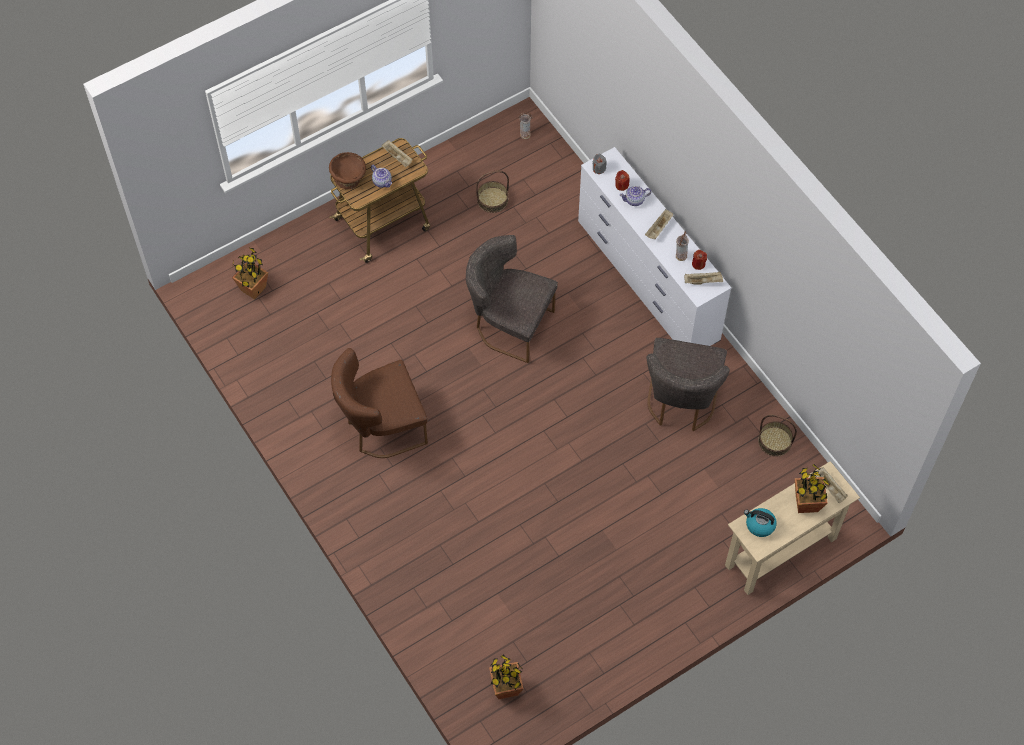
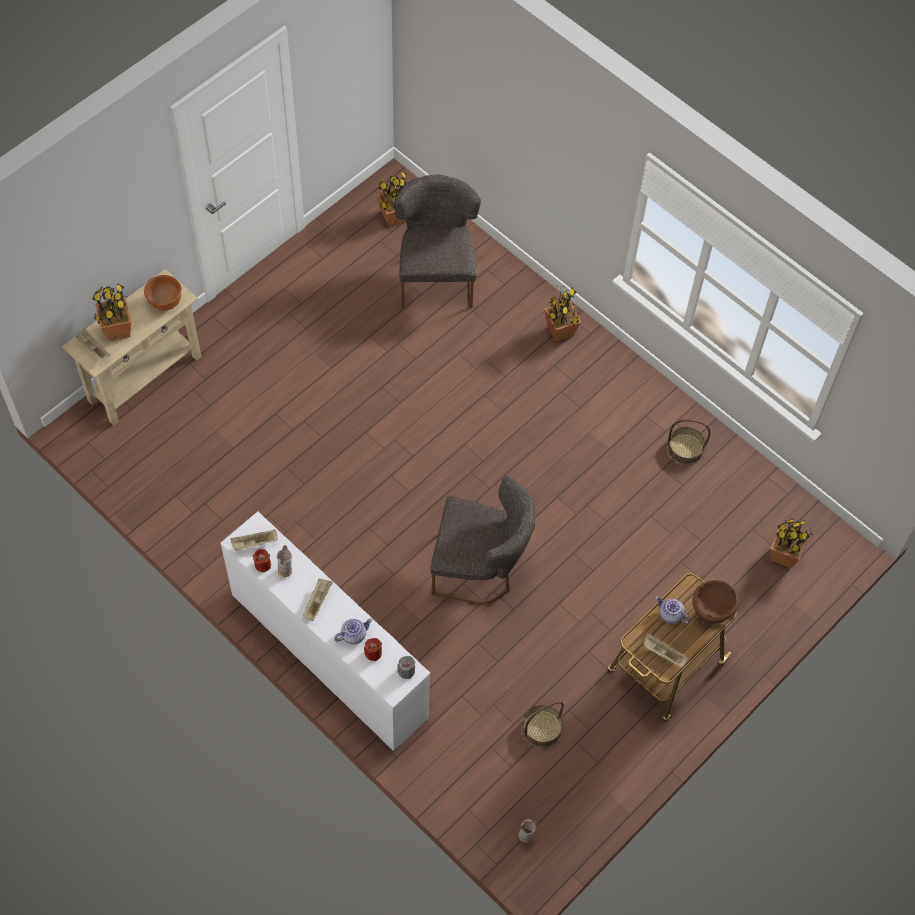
camera: 165 degrees right, 0 degrees up
(374, 526) = (560, 331): none -> potted plant
(381, 428) = (585, 427): brown chair -> none
(681, 403) = (268, 513): grey chair -> grey chair (436, 276)
(759, 525) = (165, 302): kettle -> brown bowl
(775, 441) = (159, 490): basket -> basket (685, 449)

